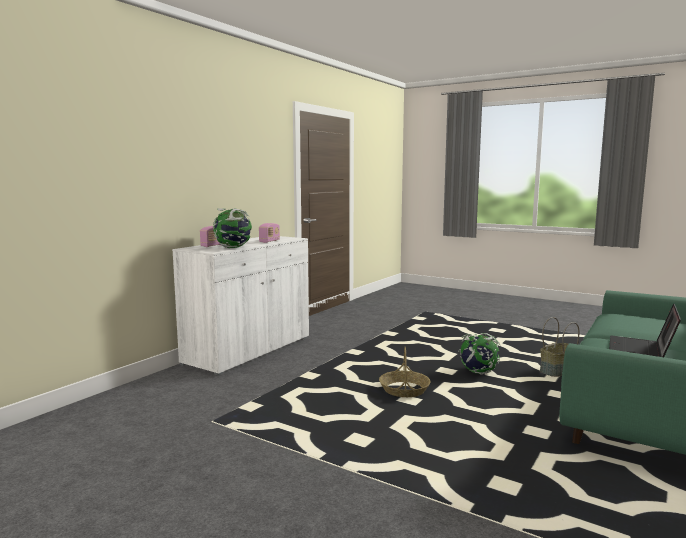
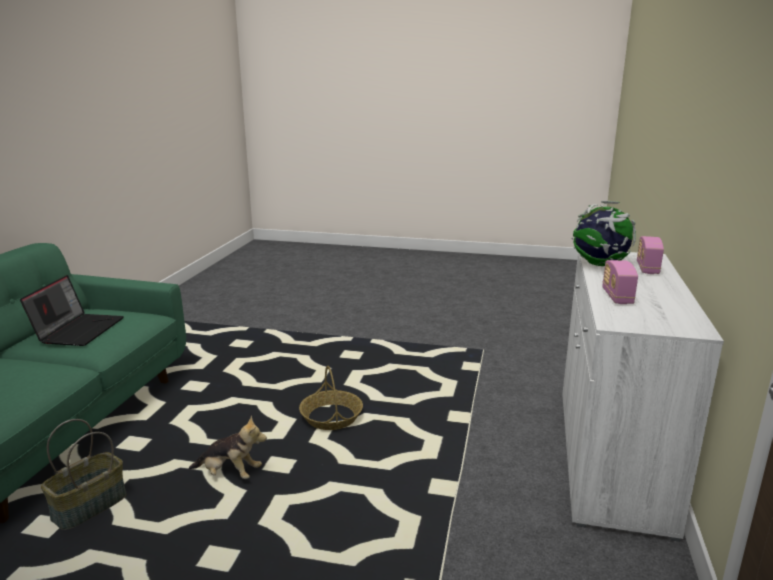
camera: 160 degrees right, 10 degrees up
(478, 372) = (230, 474): globe -> plush toy

